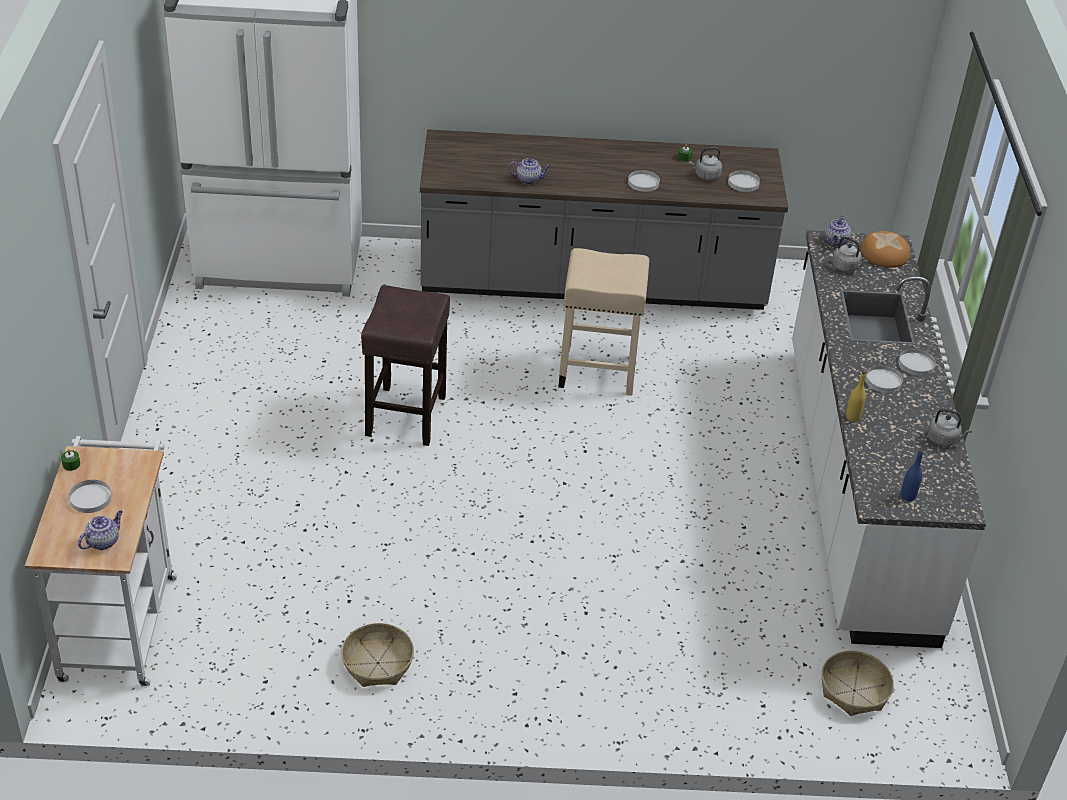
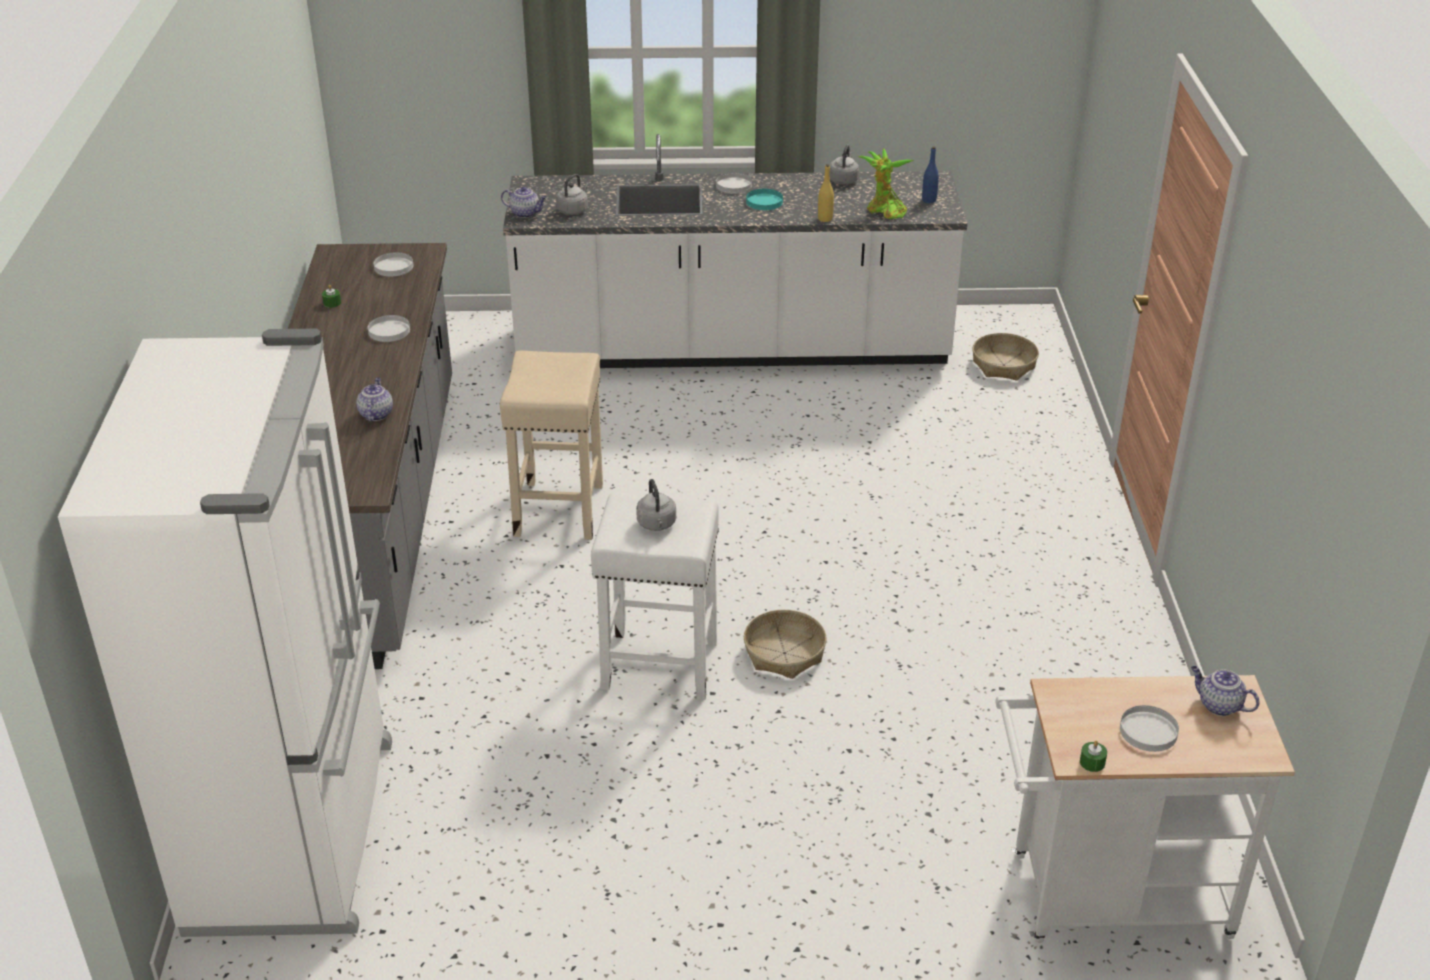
camera: 90 degrees left, 5 degrees down
(377, 663) = (1086, 657): basket -> basket (784, 653)
(406, 414) = (657, 665): brown stool -> white stool
(705, 176) = (376, 290): grey kettle -> grey kettle (657, 524)
(877, 460) = (884, 211): none -> potted plant
(883, 380) = (764, 202): white plate -> turquoise plate
(884, 254) = (547, 189): bread -> none

